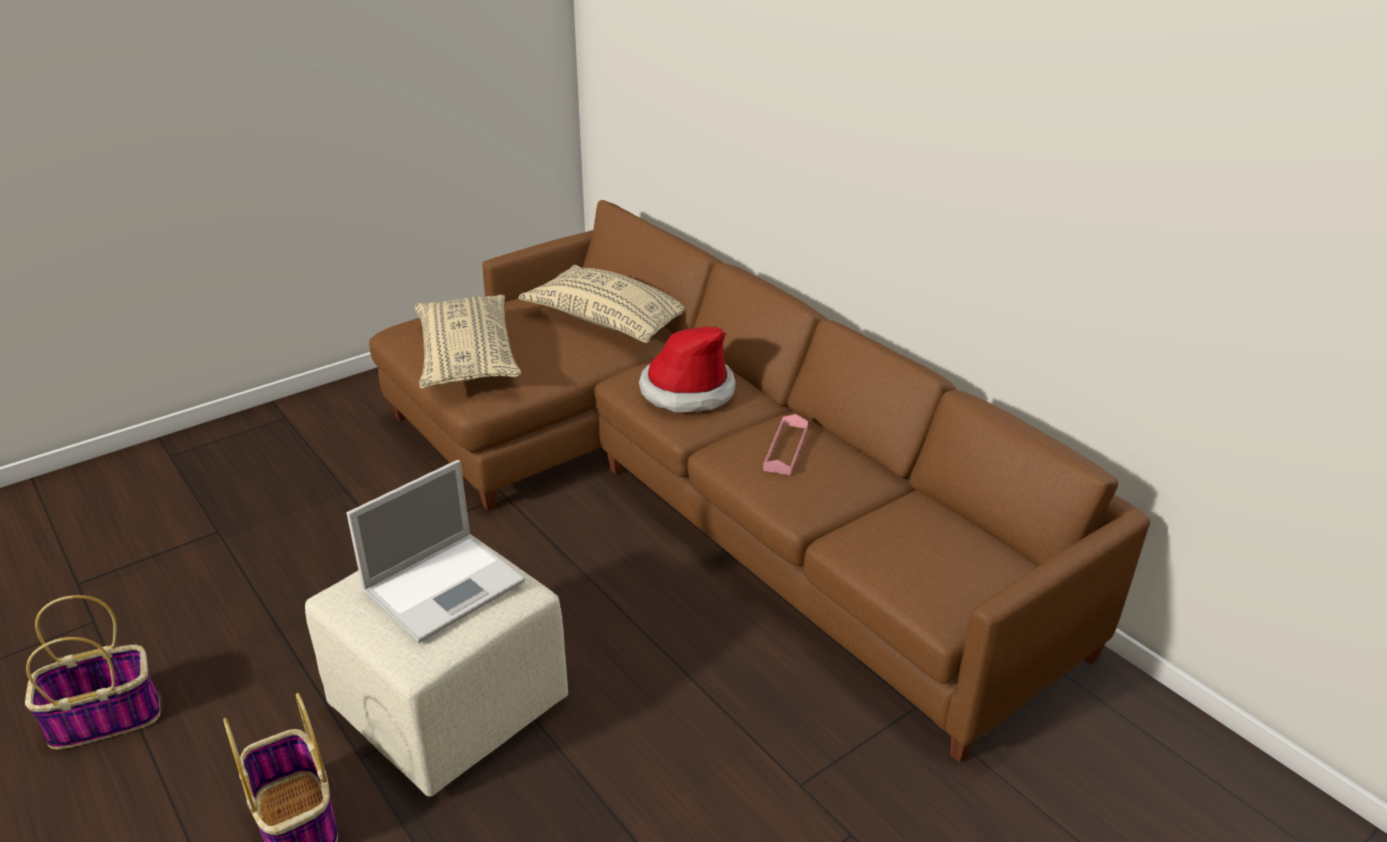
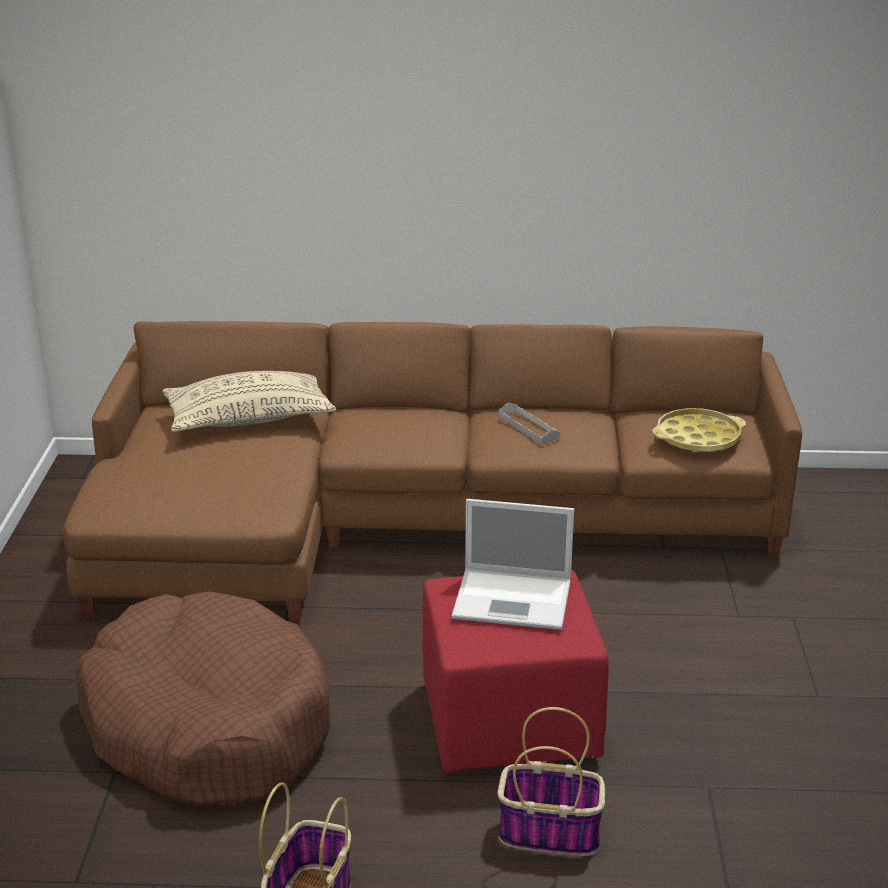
camera: 50 degrees left, 5 degrees down
(308, 541) = (207, 725): none -> brown dog bed
(446, 585) = (515, 599): laptop -> laptop turned 105 degrees clockwise
(452, 706) = (511, 721): beige ottoman -> red ottoman
(467, 358) = (204, 494): beige pillow -> none
(687, 391) = (402, 430): hat -> none
(786, 448) = (529, 427): pink tray -> grey tray
(919, 560) = (698, 438): none -> yellow tray

